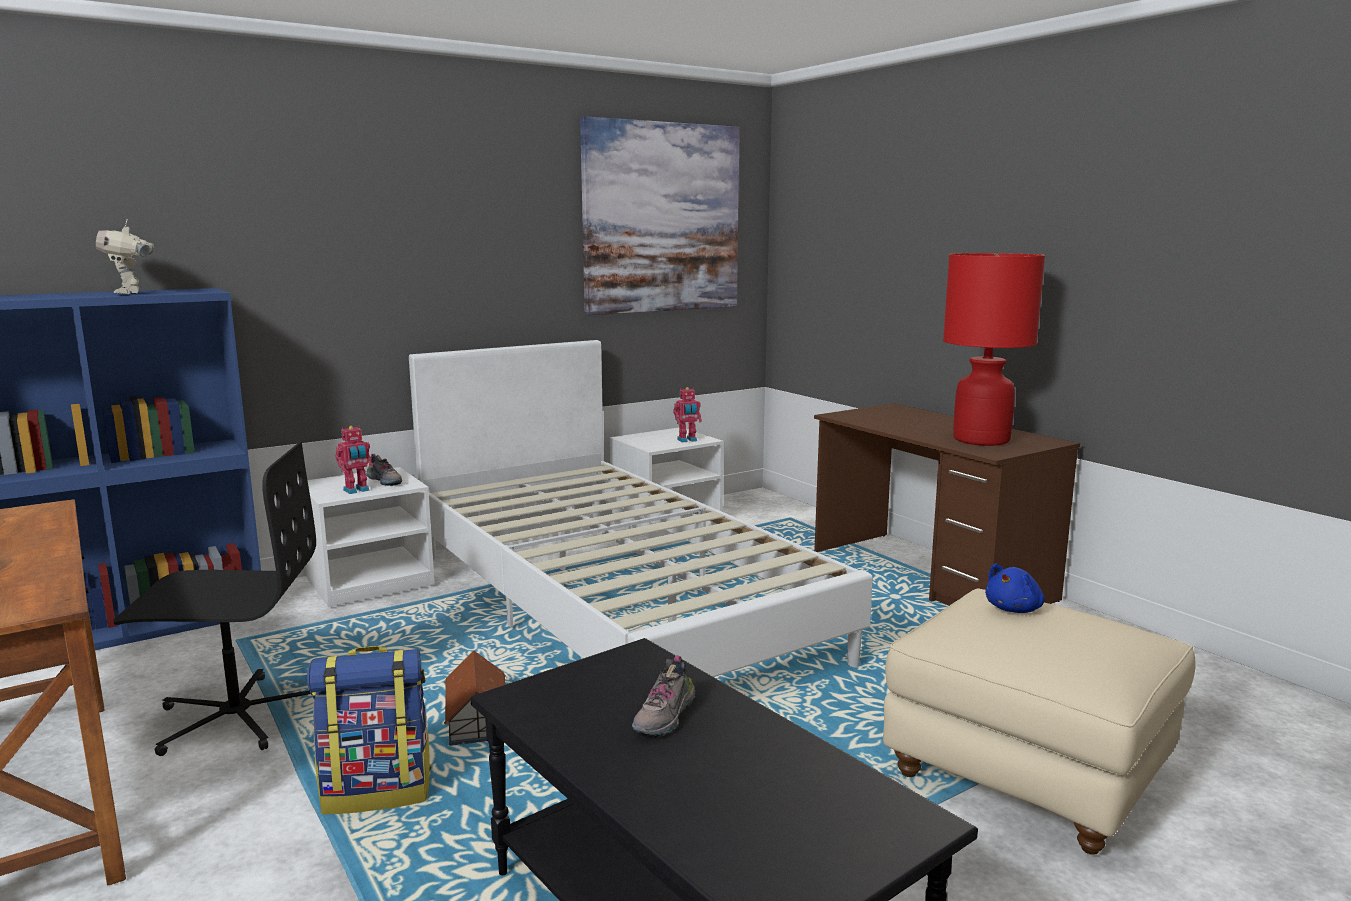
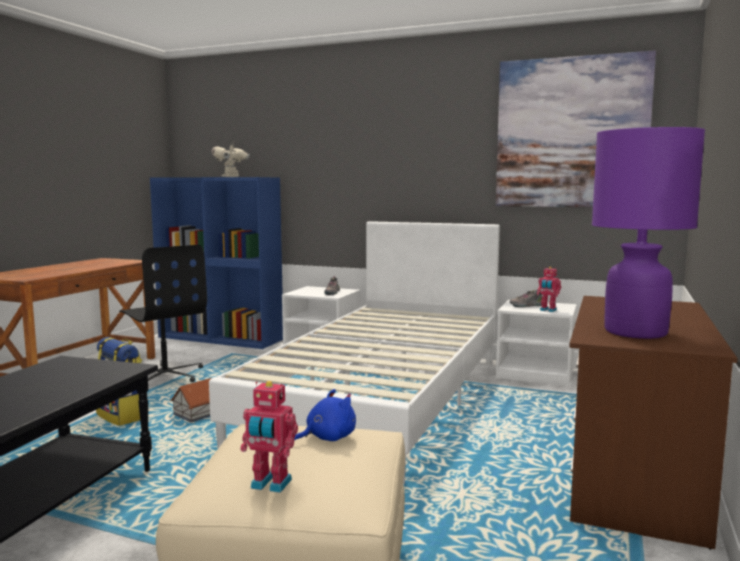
camera: 55 degrees right, 5 degrees down
(357, 490) = (310, 293): toy robot -> toy robot (270, 485)
(665, 717) = (51, 386): shoe -> shoe (527, 306)
(981, 440) = (634, 332): red table lamp -> purple table lamp
(1014, 609) = (327, 438): blue plush toy -> blue plush toy turned 135 degrees clockwise

